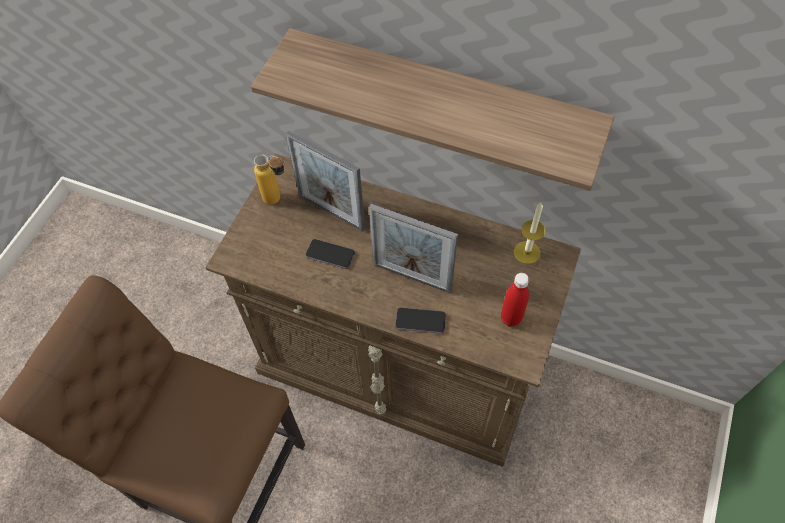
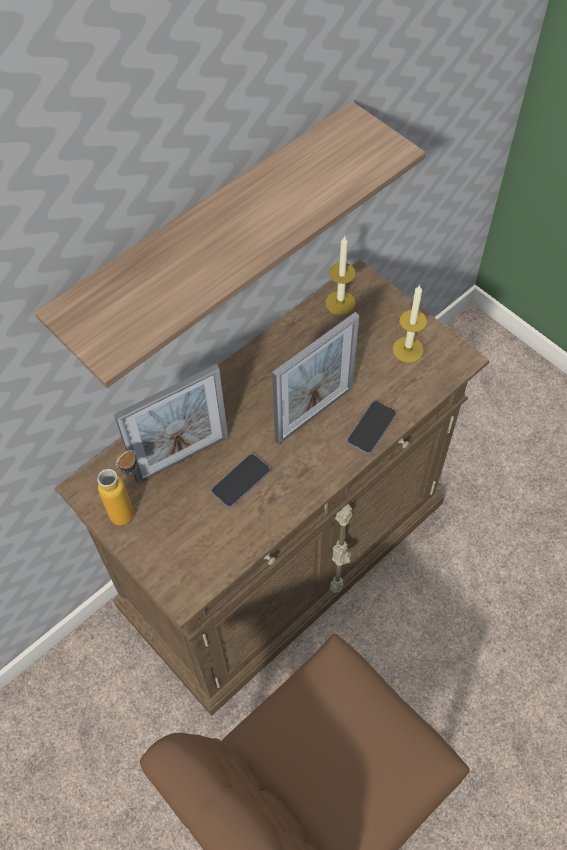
camera: 65 degrees left, 0 degrees up
(511, 318) = (407, 349): red bottle -> candle

